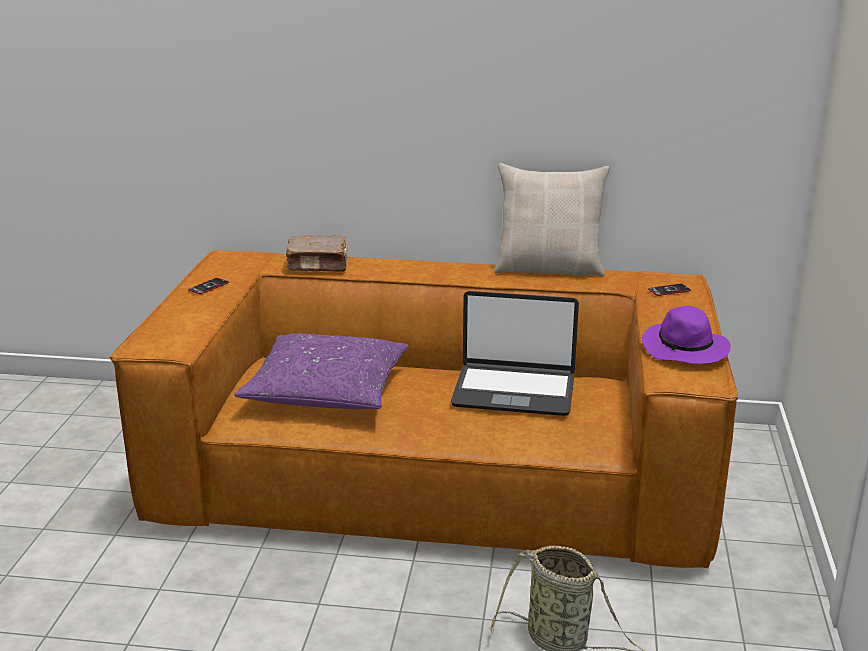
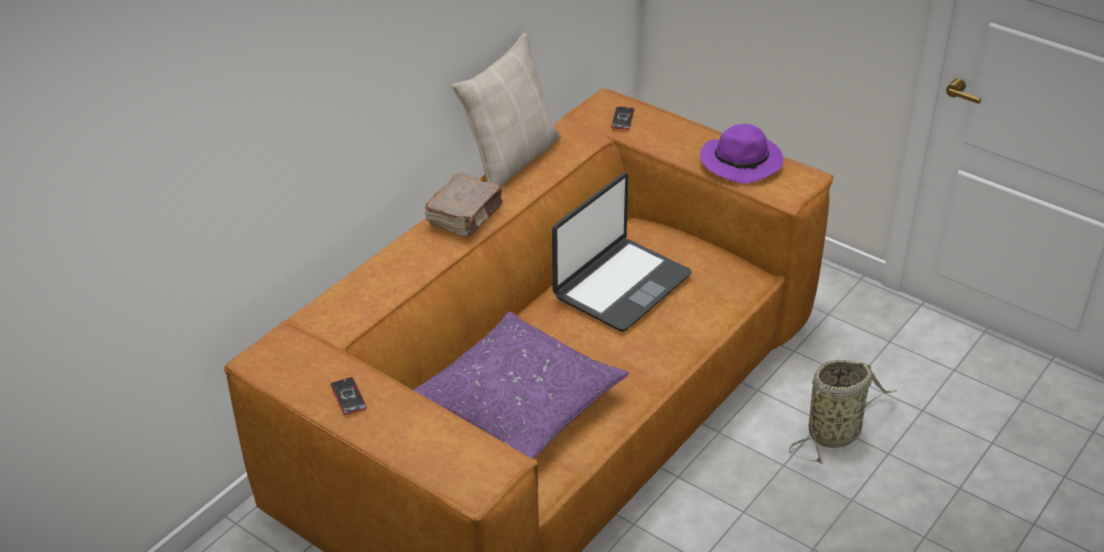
camera: 60 degrees left, 15 degrees up
(318, 265) = (361, 298): brown book -> brown book (465, 216)

